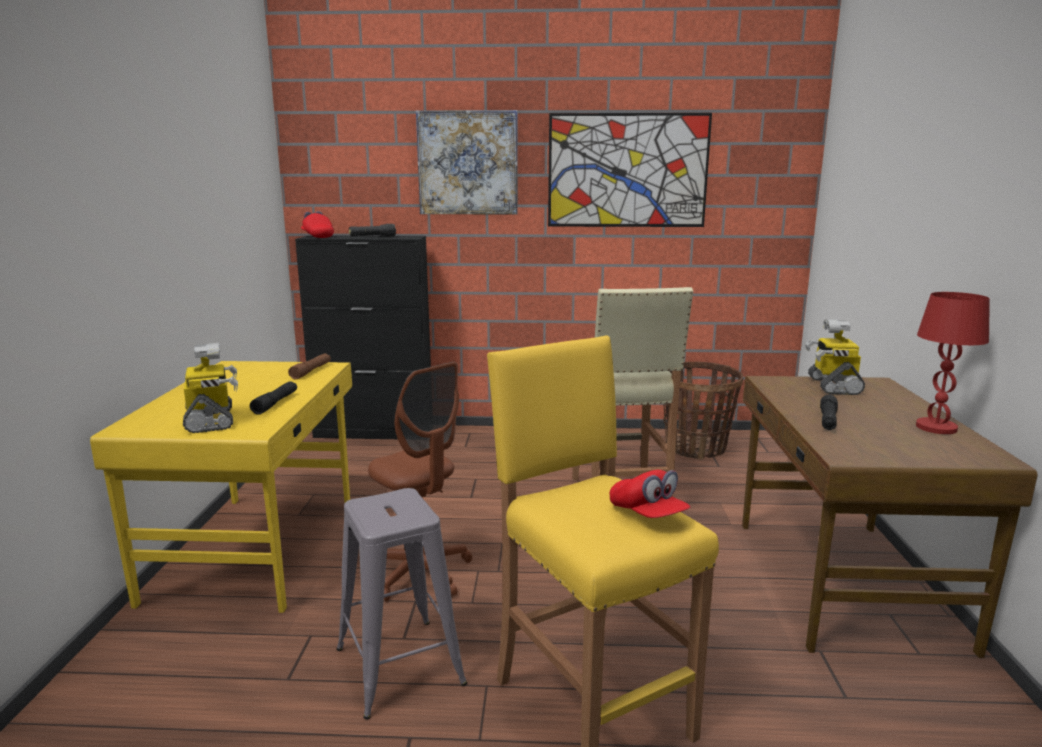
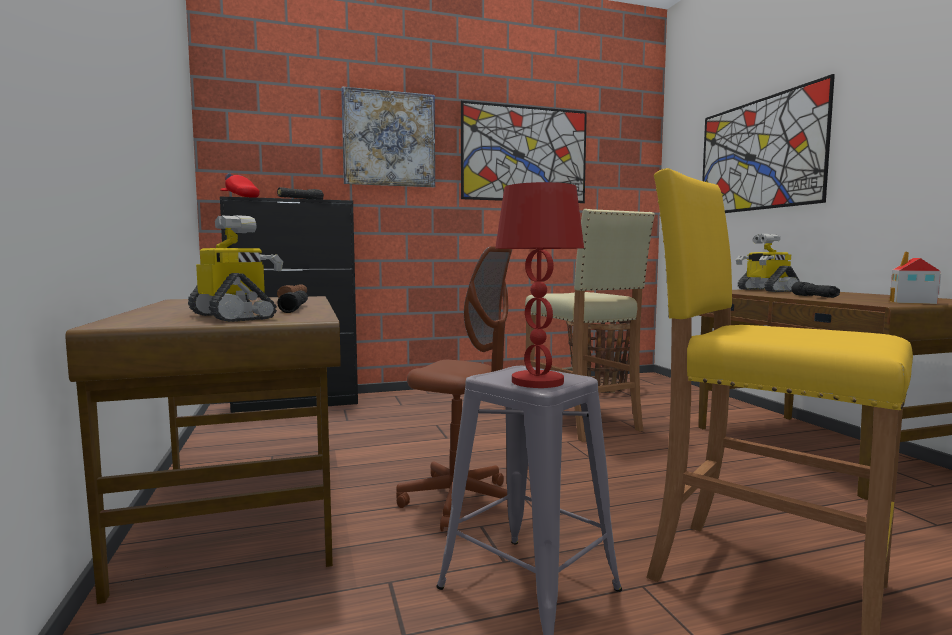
camera: 20 degrees left, 10 degrees down
(258, 547) = (243, 509): yellow desk -> brown desk
(648, 514) = (836, 332): red cap -> none
(891, 196) = (758, 155): none -> picture
(902, 454) = (912, 302): none -> toy house
(935, 427) = (889, 296): red table lamp -> red table lamp (537, 381)

